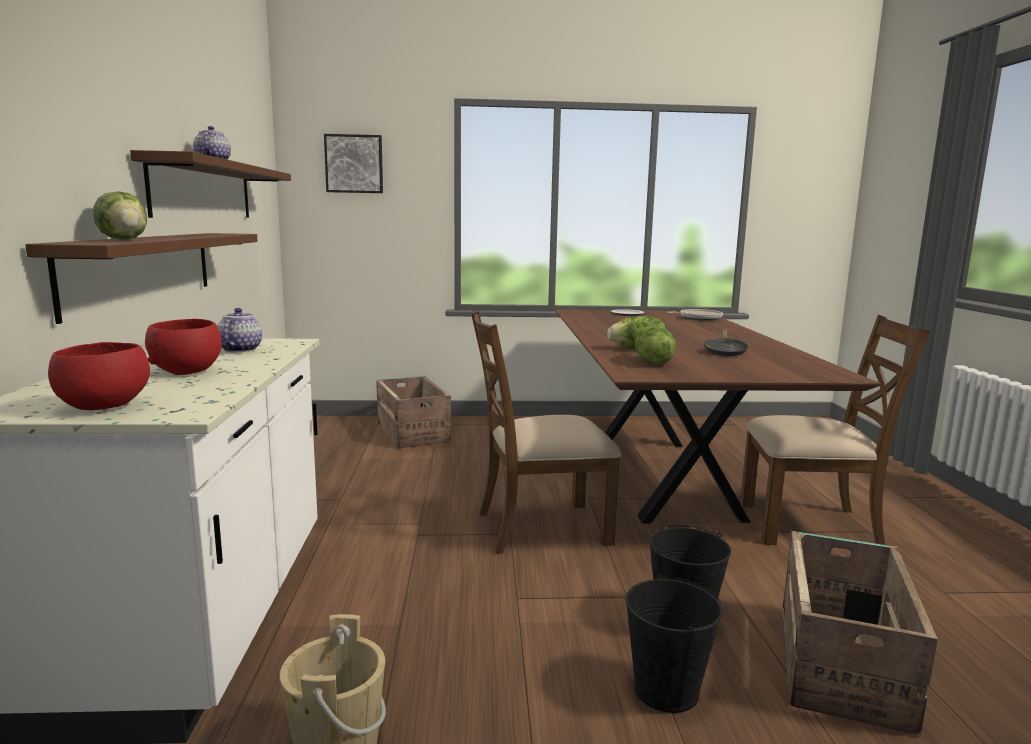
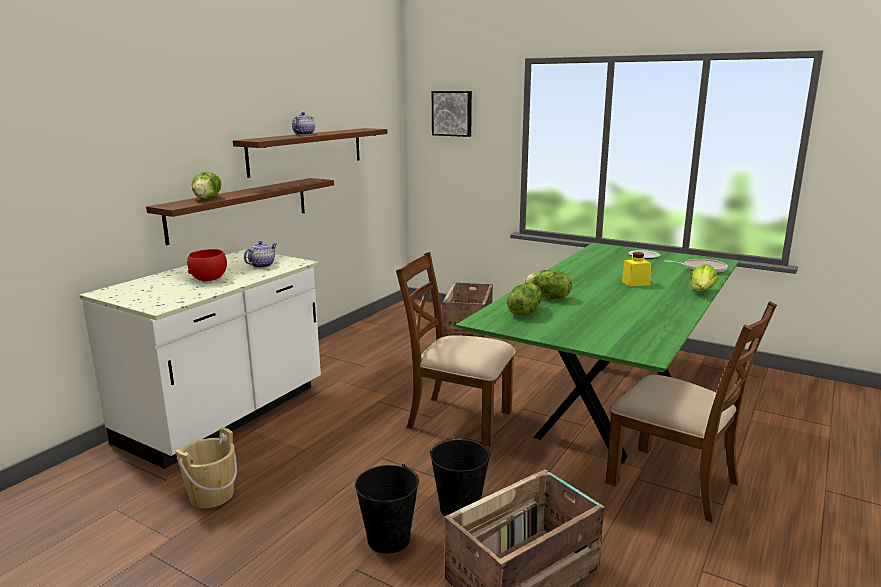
camera: 35 degrees right, 5 degrees up
(103, 407) = (140, 297): red bowl -> none
(663, 477) = (608, 408): brown dining table -> green dining table
(678, 331) = (635, 283): none -> yellow jar
(724, 352) = (614, 312): black frying pan -> none
(743, 331) = (702, 292): none -> lettuce

